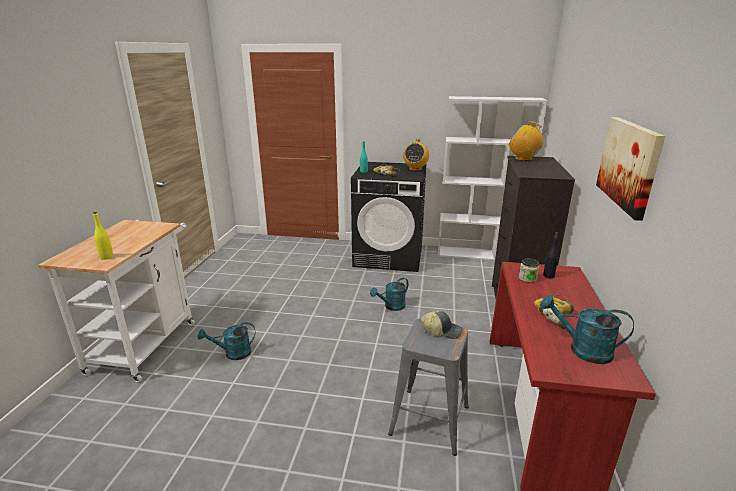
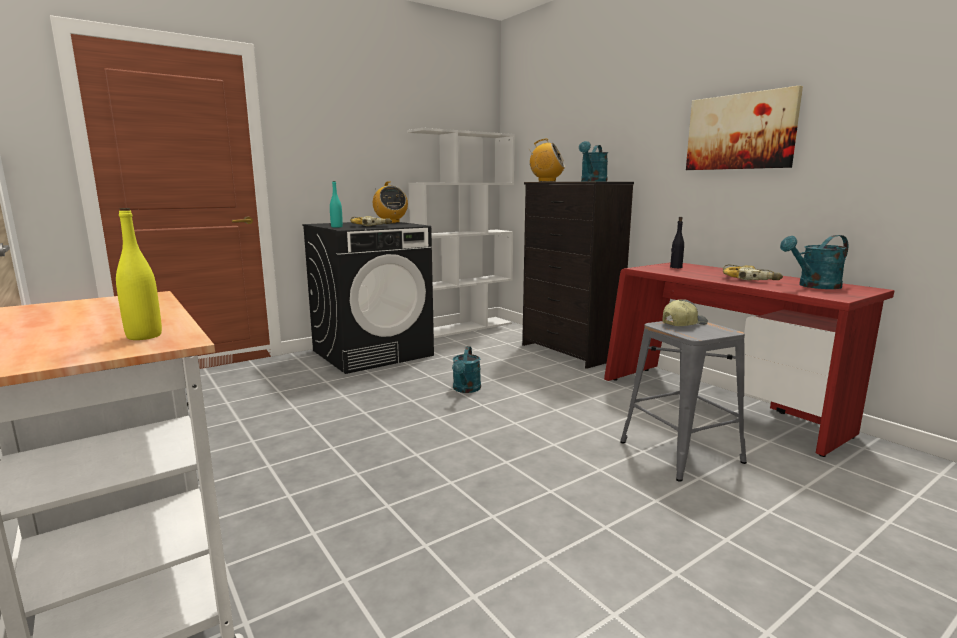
camera: 45 degrees left, 10 degrees down
(233, 353) = (354, 518): turquoise watering can -> turquoise watering can (592, 181)
(523, 159) = (546, 181): radio -> radio turned 150 degrees counterclockwise
(527, 278) = (670, 270): jar -> none

